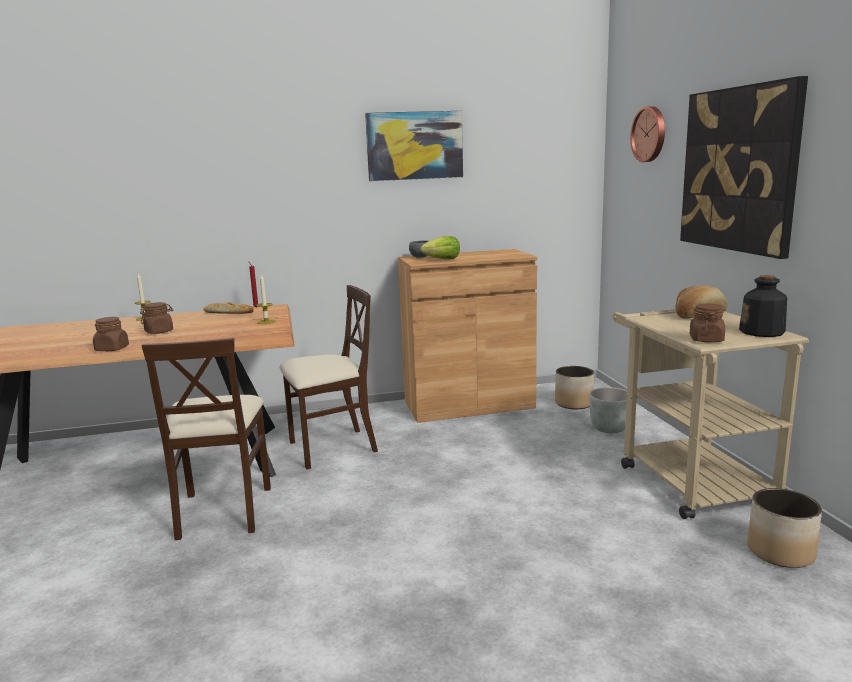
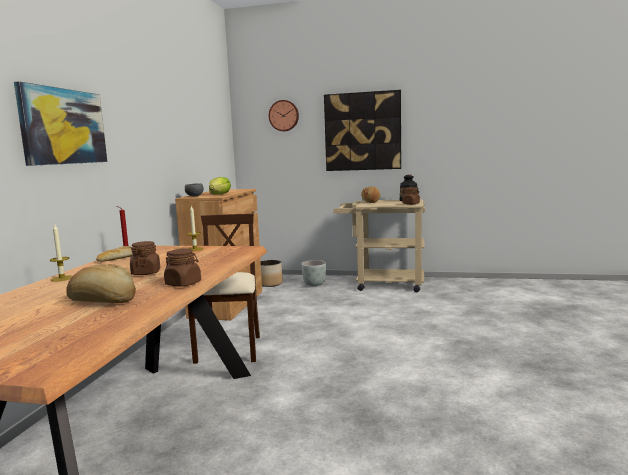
camera: 65 degrees left, 5 degrees down
(64, 343) = (103, 301): none -> bread
(223, 511) = (289, 398): beige chair -> none
(414, 145) = (171, 110): picture -> picture (63, 126)
(780, 552) = (453, 286): planter -> none

